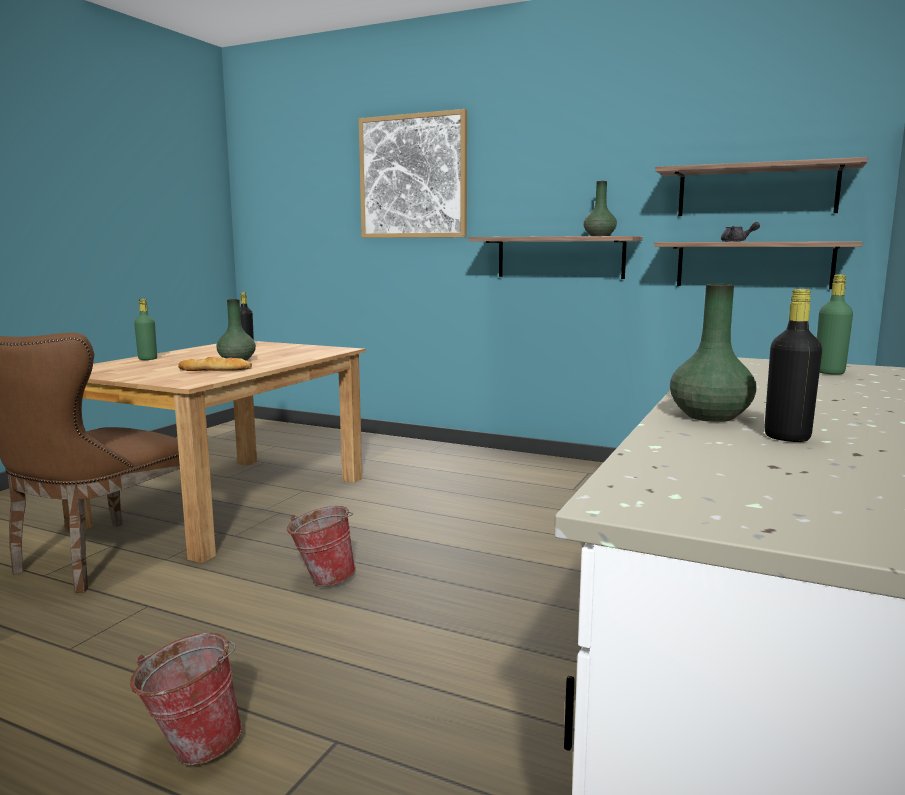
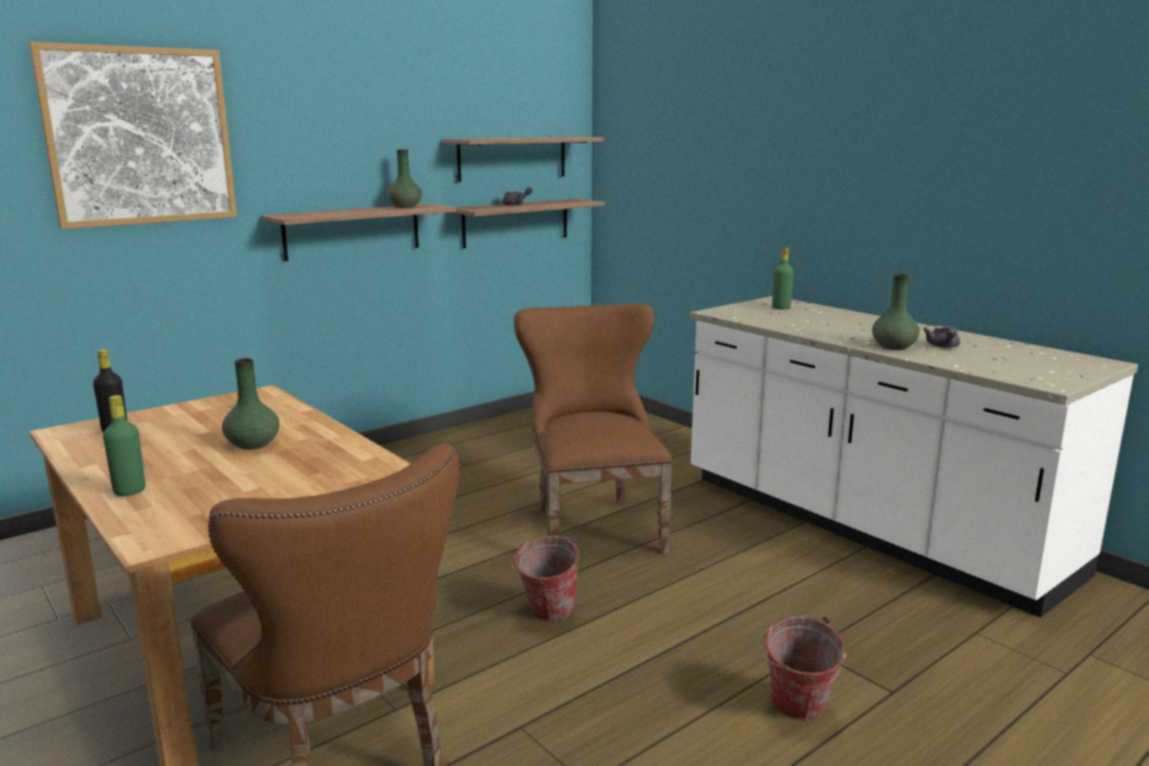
camera: 65 degrees left, 5 degrees up
(215, 370) = (313, 458): bread -> none
(515, 563) = (592, 526): none -> brown chair
(787, 437) = (943, 346): black bottle -> grey teapot

